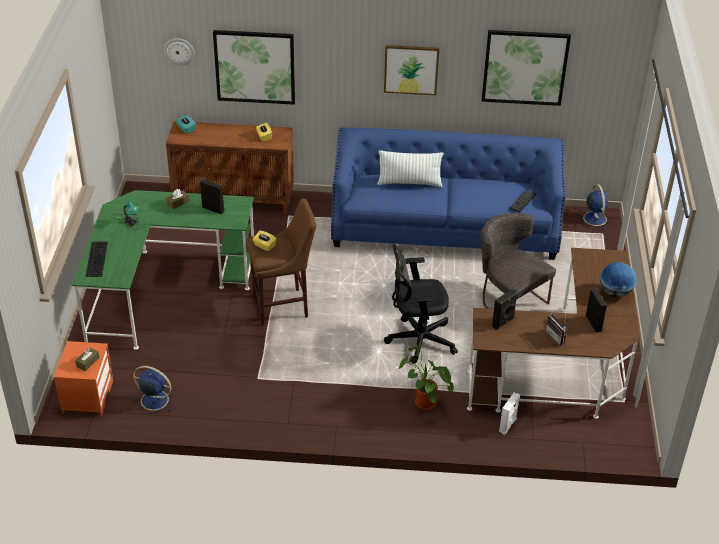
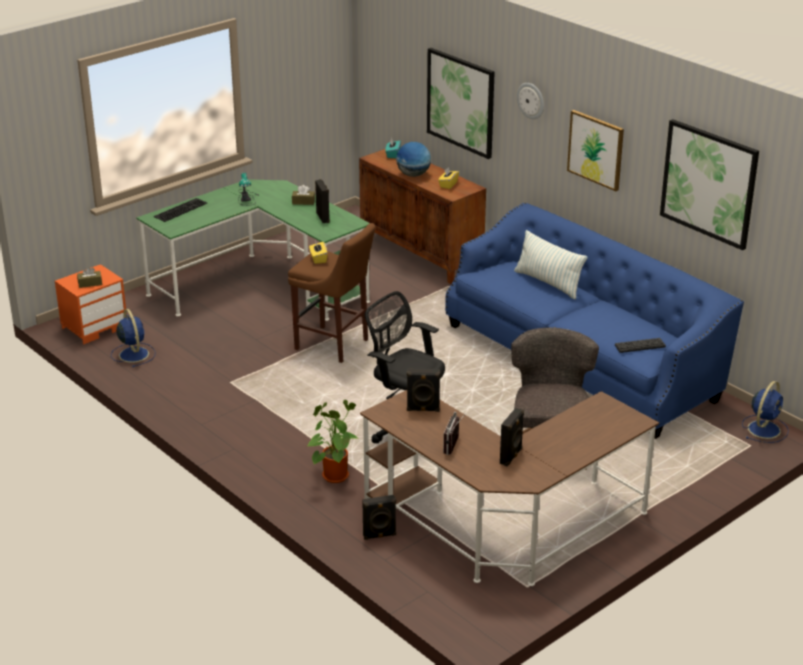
camera: 45 degrees right, 10 degrees down
(179, 51) = (403, 65): wall clock -> wall clock (531, 100)
(508, 425) = (379, 536): white speaker -> black speaker
(615, 292) = (580, 446): globe -> globe (413, 175)

